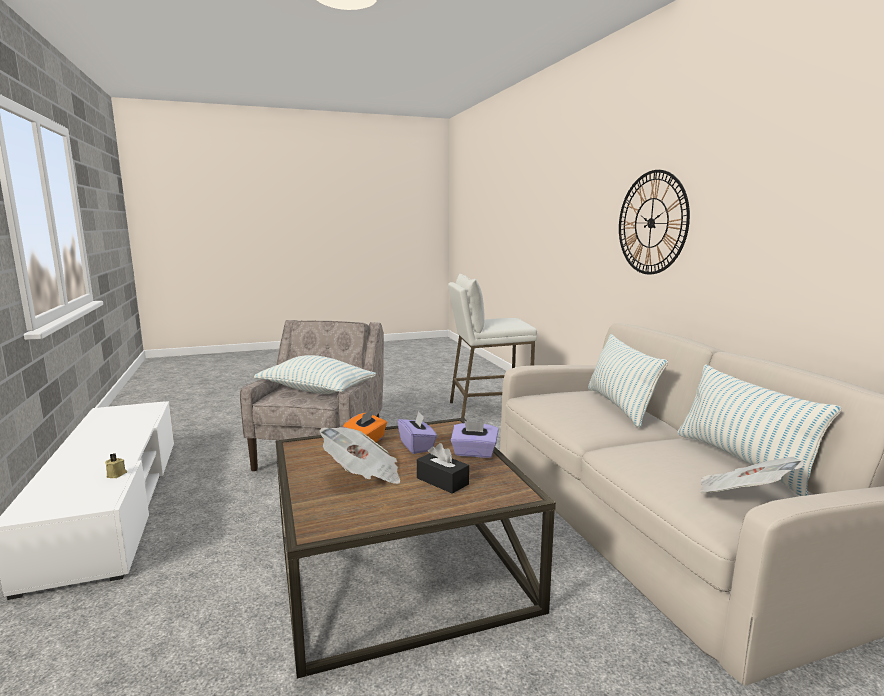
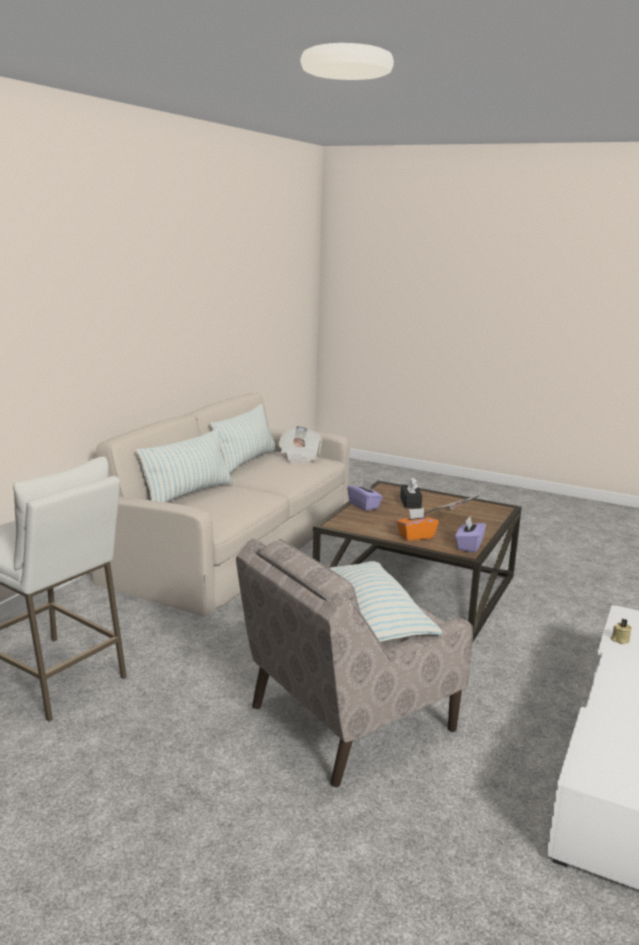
camera: 135 degrees left, 5 degrees up
(417, 446) = (387, 521): purple tissue box -> purple tissue box (469, 546)
(651, 223) = (76, 331): wall clock -> none

